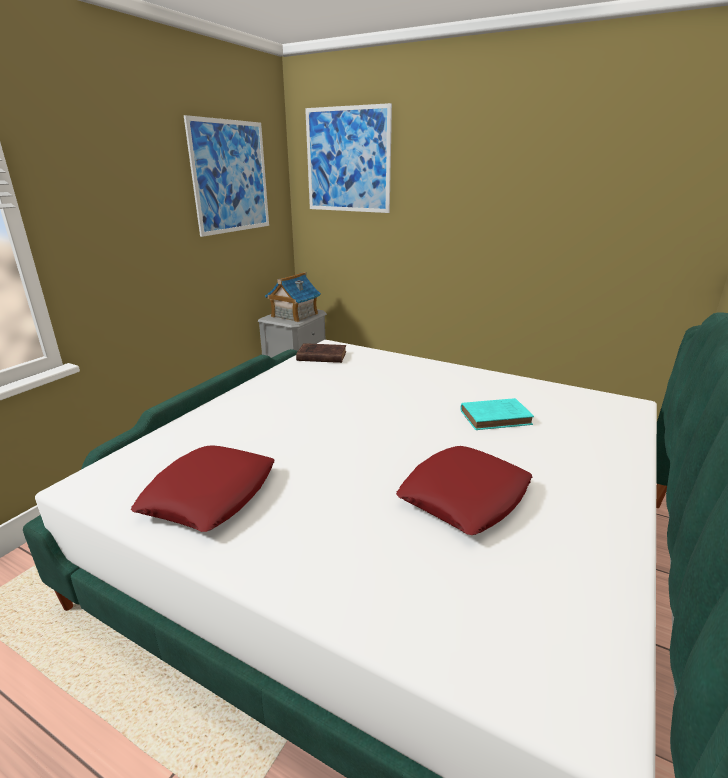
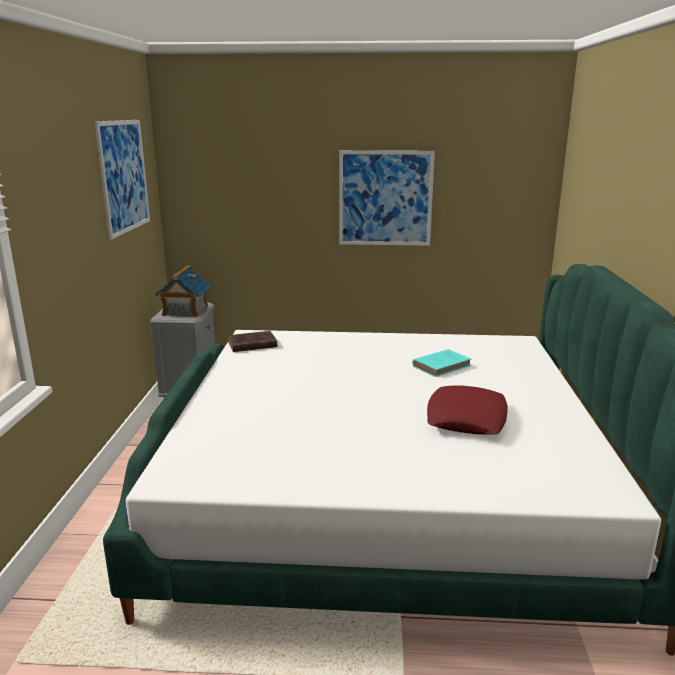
camera: 25 degrees left, 5 degrees down
(209, 495) = (285, 460): red pillow -> none
(348, 160) = (227, 153): picture -> picture (385, 198)

